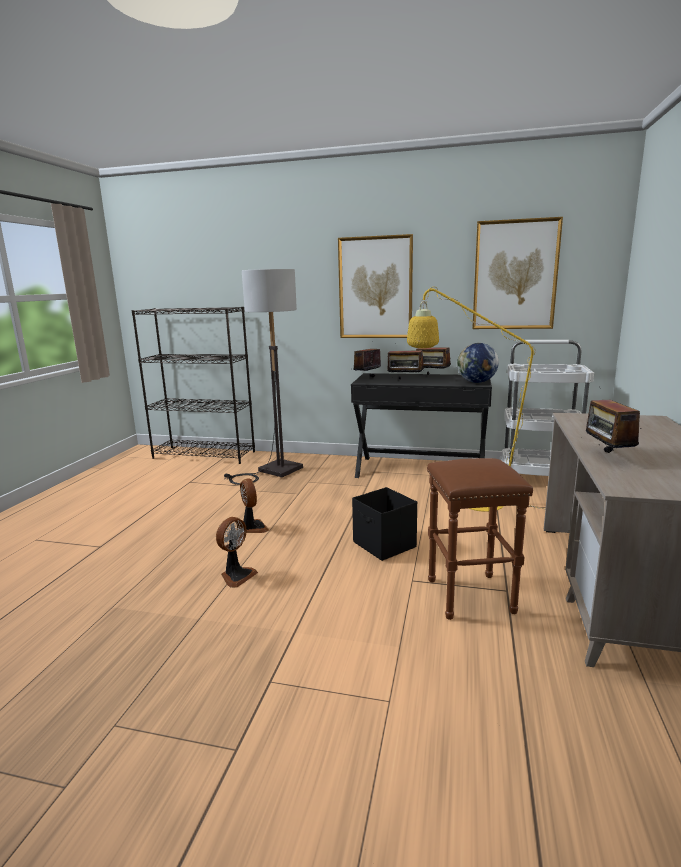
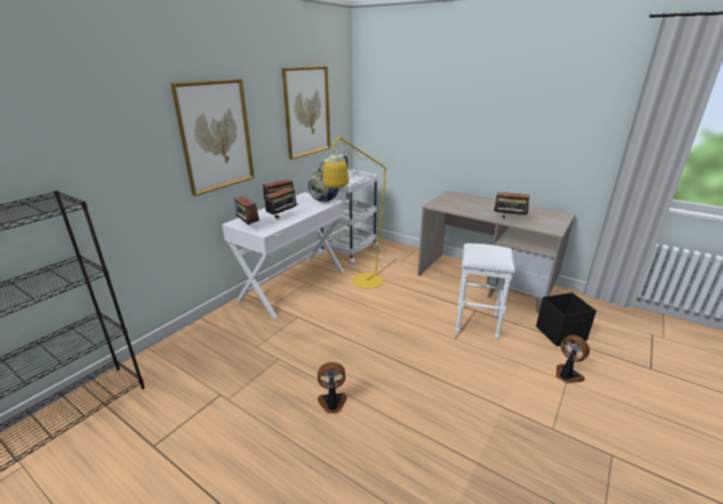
camera: 70 degrees left, 10 degrees up
(236, 576) = (417, 428): fan -> fan (567, 375)
(270, 473) = (204, 368): floor lamp -> none
(384, 545) = (405, 337): black storage box -> black storage box (561, 334)
(420, 470) = (293, 284): black desk -> white desk
(468, 594) = (476, 324): brown stool -> white stool

